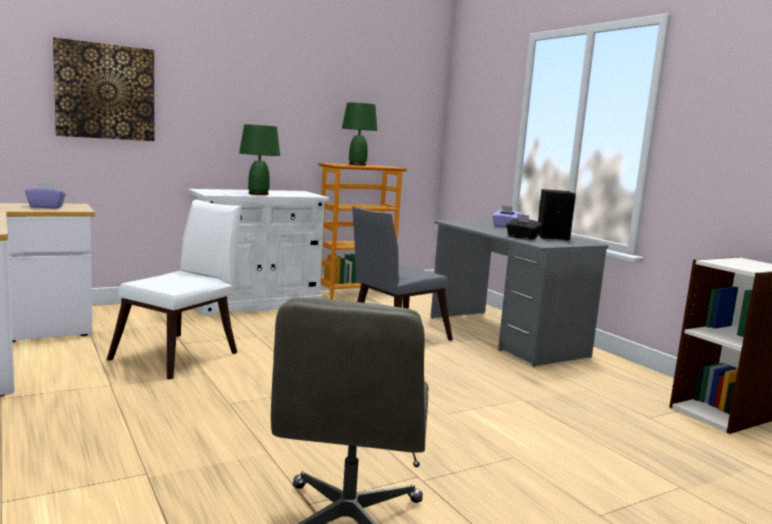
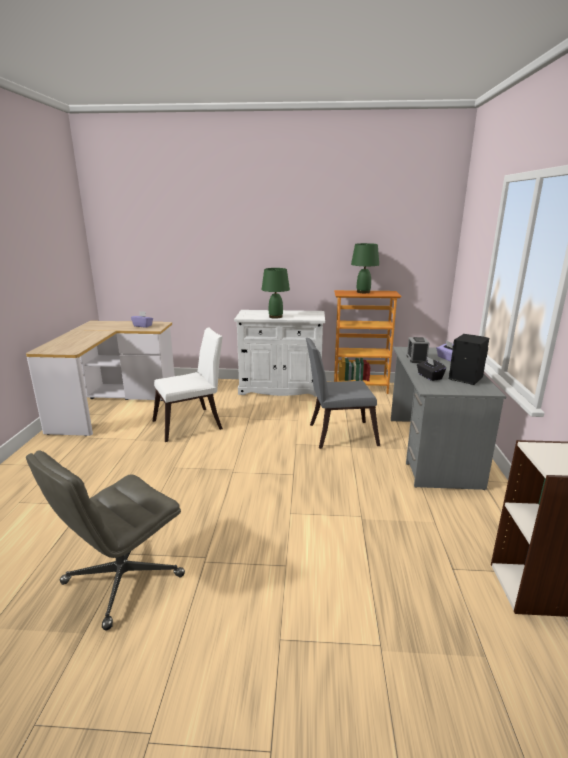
camera: 35 degrees right, 10 degrees up
(105, 92) = (189, 249): picture -> none
(479, 227) = (416, 359): none -> alarm clock

